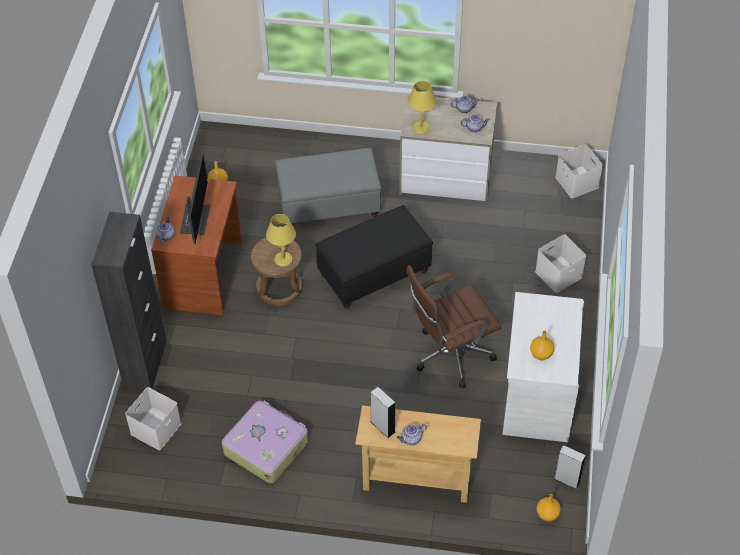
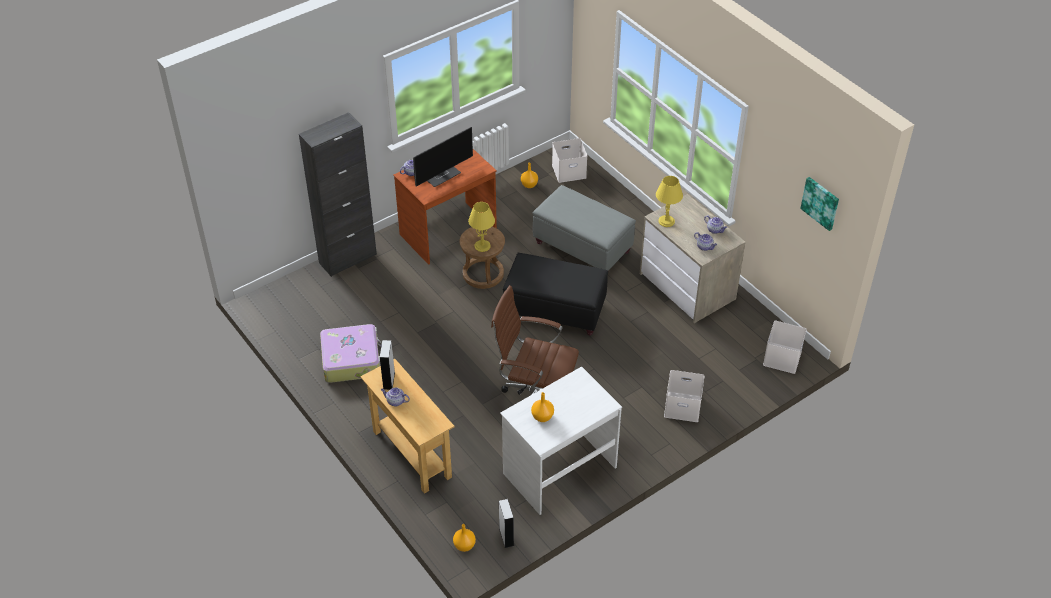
camera: 45 degrees right, 5 degrees down
(155, 427) = (307, 298): white storage box -> white storage box (569, 170)
(577, 24) = (821, 203): none -> picture

